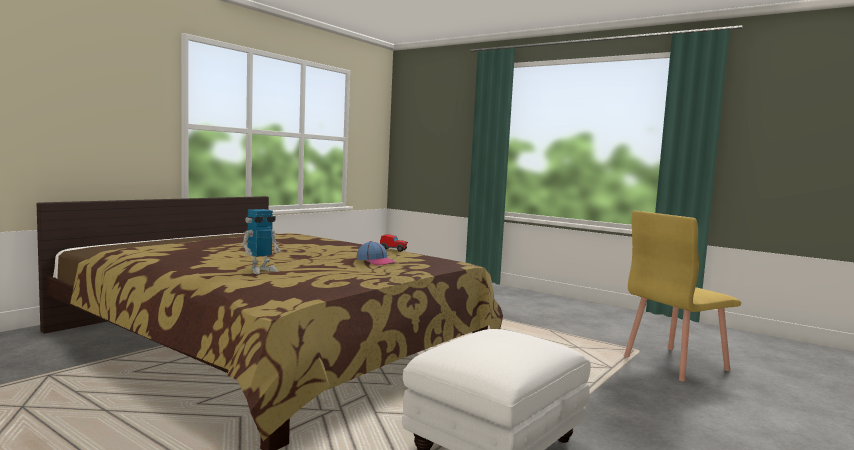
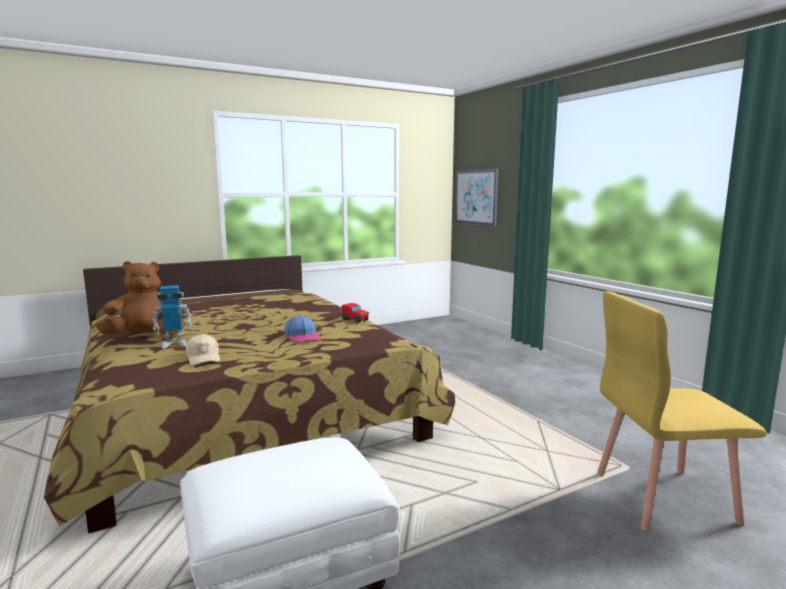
camera: 25 degrees right, 5 degrees up
(212, 267) = (145, 336): none -> brown plush toy
(319, 278) = (203, 357): none -> beige cap
(420, 146) = (476, 197): none -> picture

